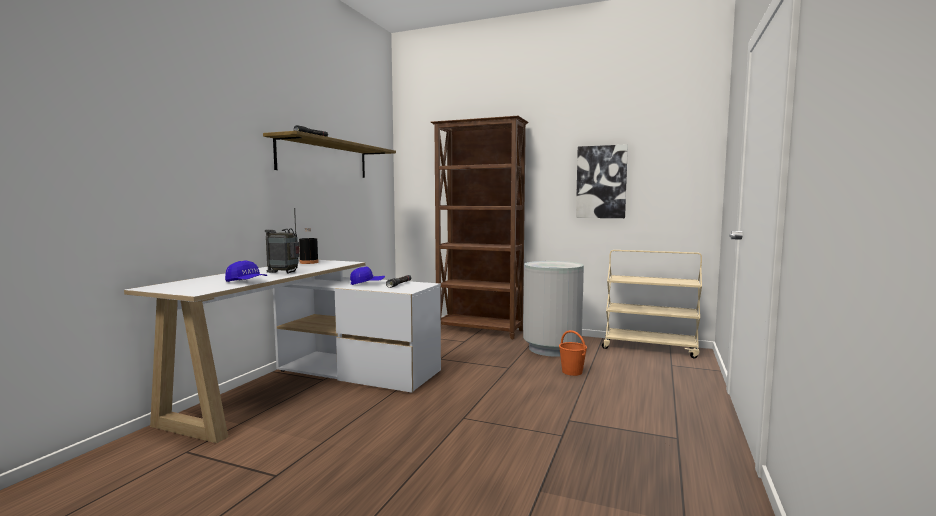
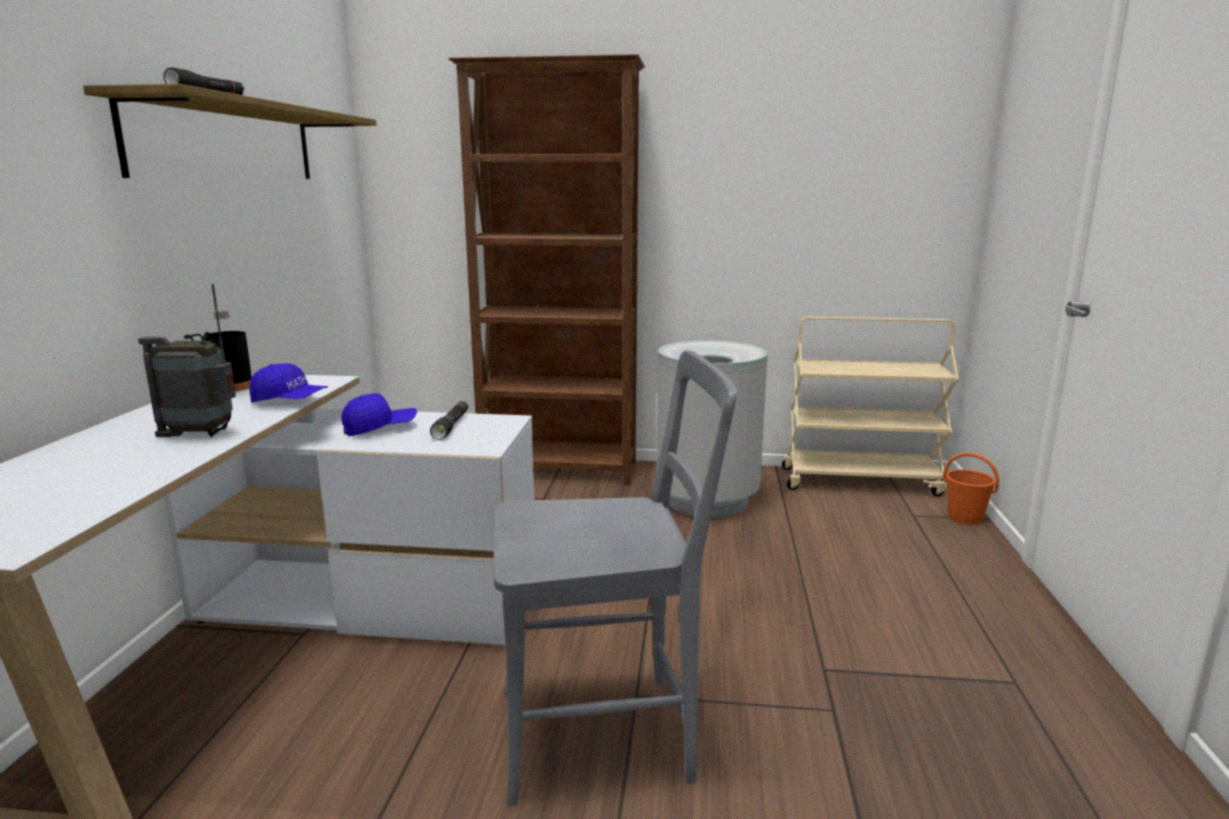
camera: 15 degrees left, 10 degrees up
(246, 282) = (129, 484): blue cap -> blue cap (290, 401)
(440, 429) = (607, 734): none -> grey chair
(572, 372) = (769, 551): orange bucket -> orange bucket (965, 518)
(601, 182) = (781, 190): picture -> none

